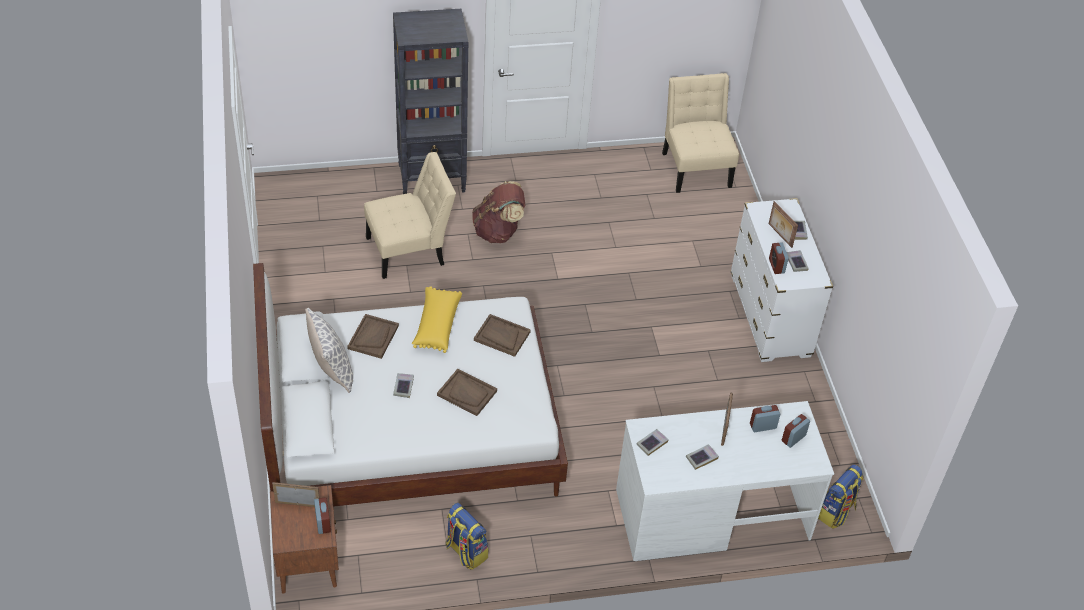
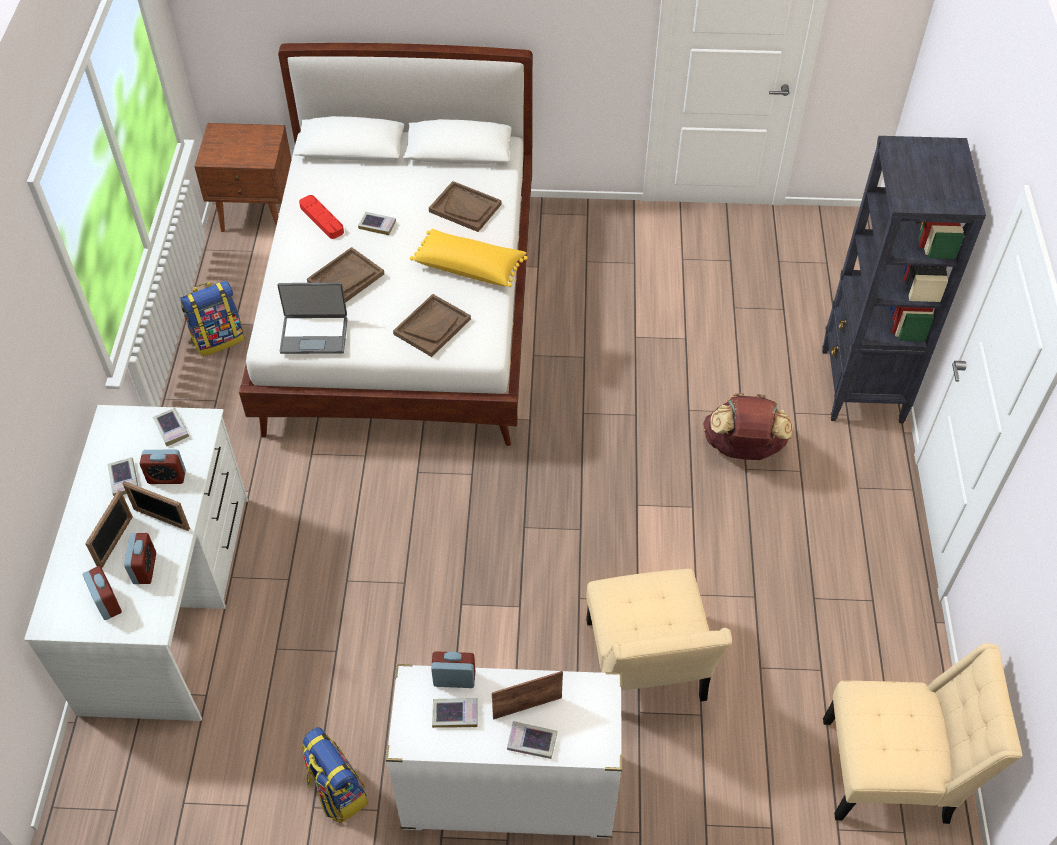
camera: 105 degrees right, 5 degrees up
(297, 504) = (260, 143): picture frame -> picture frame (116, 542)
(323, 523) = (227, 159): alarm clock -> alarm clock (167, 477)
(331, 370) = (423, 170): pillow -> none
(403, 424) = (322, 219): none -> red tray
(410, 250) = (713, 345): beige chair -> beige chair (646, 668)
(527, 400) = (314, 334): none -> laptop
(835, 512) = (105, 767): backpack -> backpack (336, 791)

